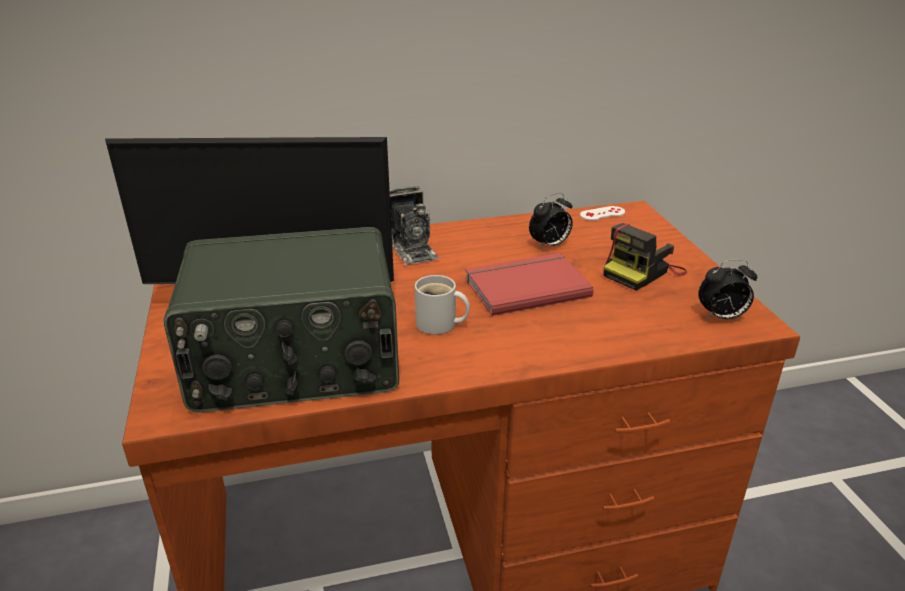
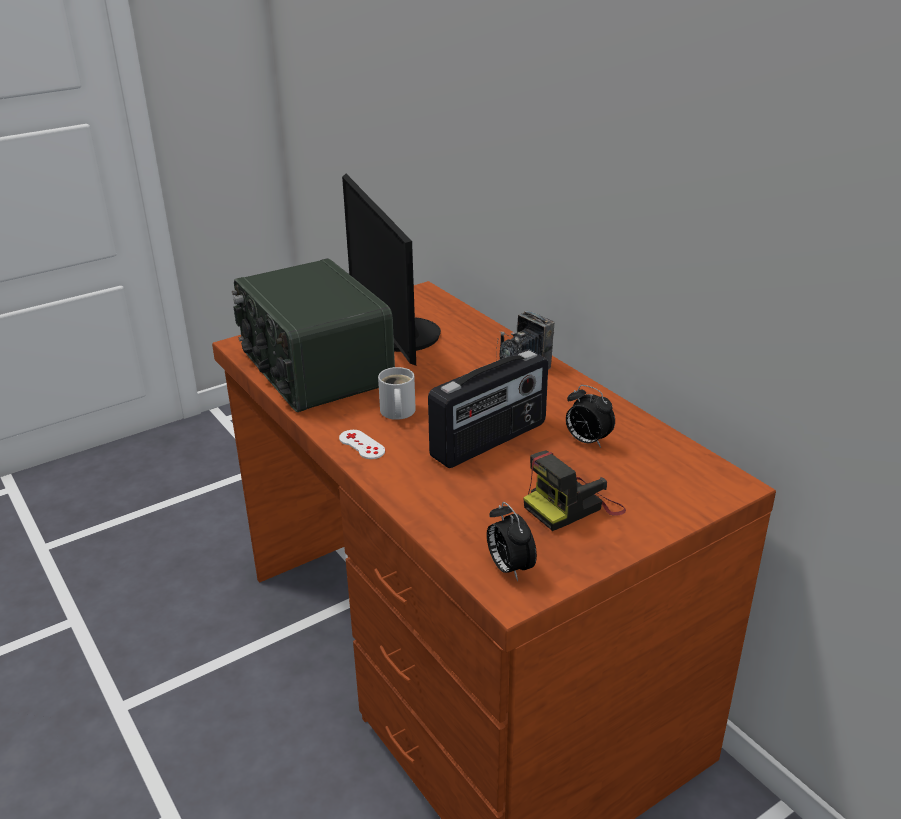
camera: 70 degrees right, 0 degrees up
(525, 286) = (490, 441): red book -> radio
(602, 214) = (700, 463): white game controller -> white game controller (362, 445)
(642, 272) = (573, 506): camera -> camera turned 60 degrees counterclockwise

